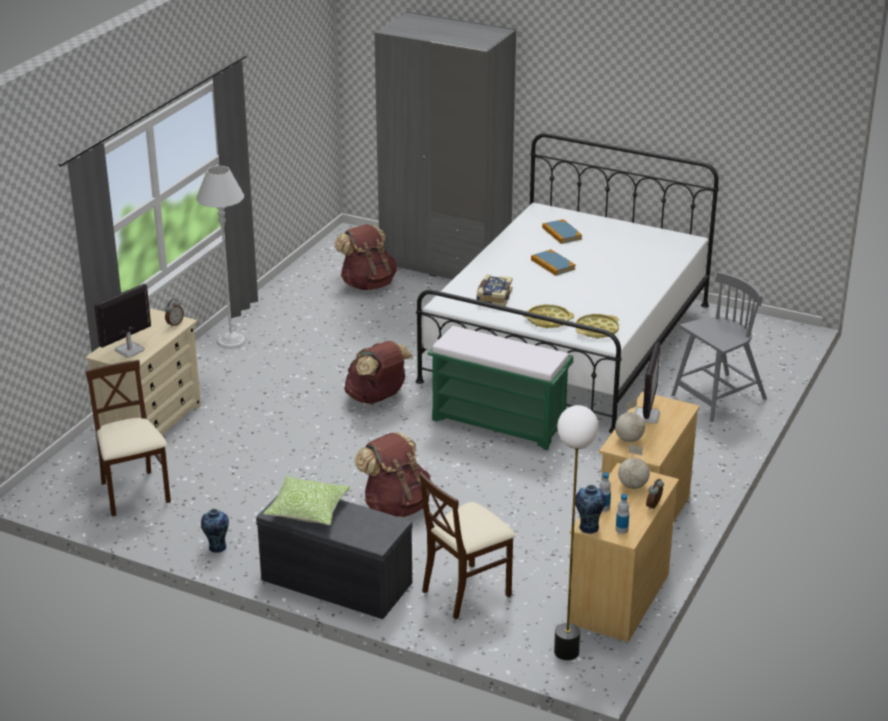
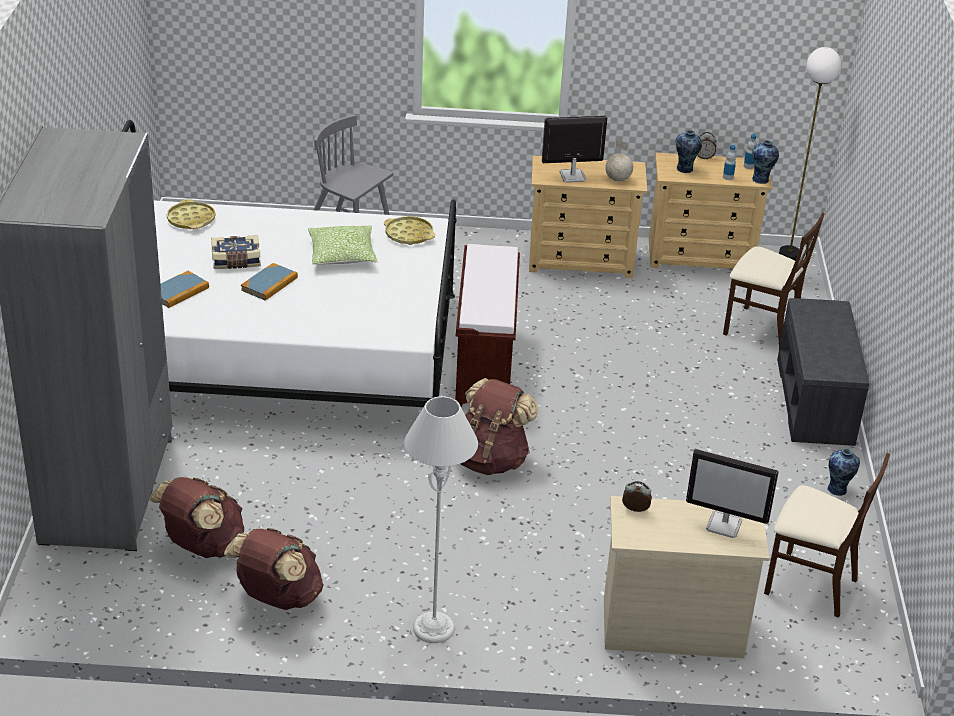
camera: 115 degrees left, 5 degrees up
(134, 493) = (809, 584): beige chair -> beige chair turned 105 degrees counterclockwise
(308, 510) = (831, 355): pillow -> pillow (342, 255)
(396, 505) = (676, 396): brown backpack -> brown backpack (277, 598)
(493, 297) = (378, 308): book -> book (236, 261)
(500, 423) = (484, 364): green bench -> brown bench
(548, 320) = (407, 265): yellow tray -> yellow tray (191, 219)
(632, 485) = (685, 169): globe -> vase

